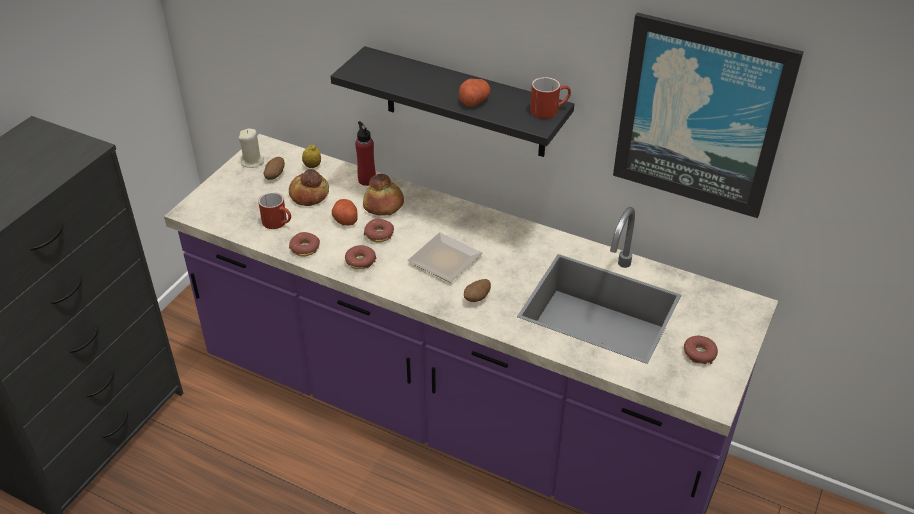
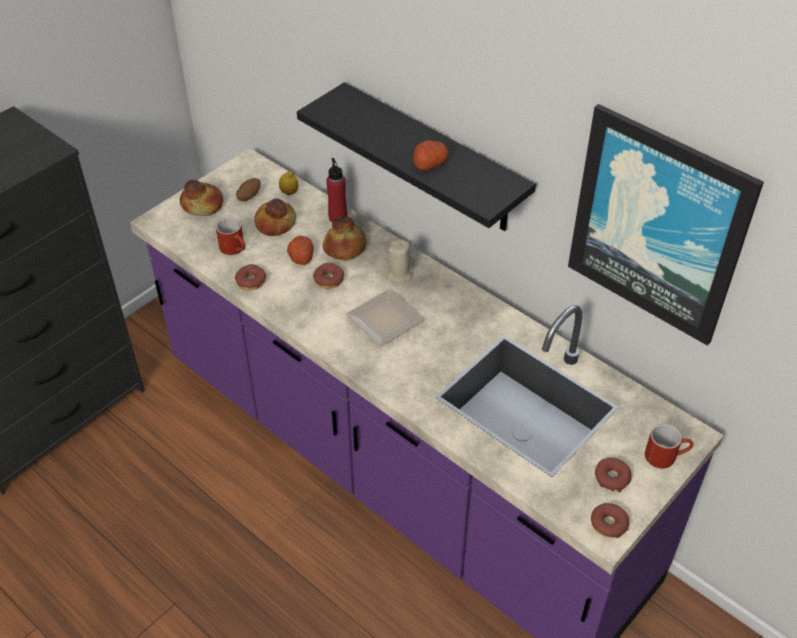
camera: 15 degrees right, 5 degrees up
(231, 189) = (203, 204): none -> bread
(252, 161) = (233, 177): beige candle -> beige candle (400, 274)
(360, 261) = (300, 305): donut -> donut (608, 524)
(477, 298) = (402, 369): potato -> none
(549, 110) = (505, 187): red mug -> red mug (666, 455)

